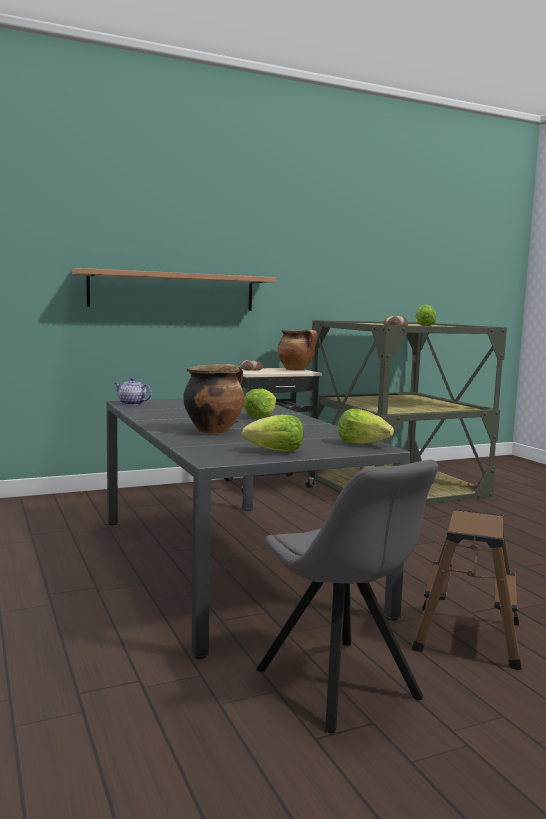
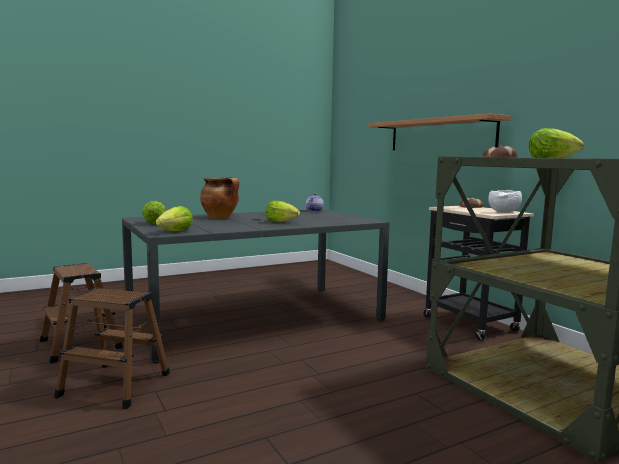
camera: 85 degrees right, 0 degrees up
(296, 369) = (503, 212): cooking pot -> white bowl
(339, 683) = (80, 344): grey chair -> brown step ladder

